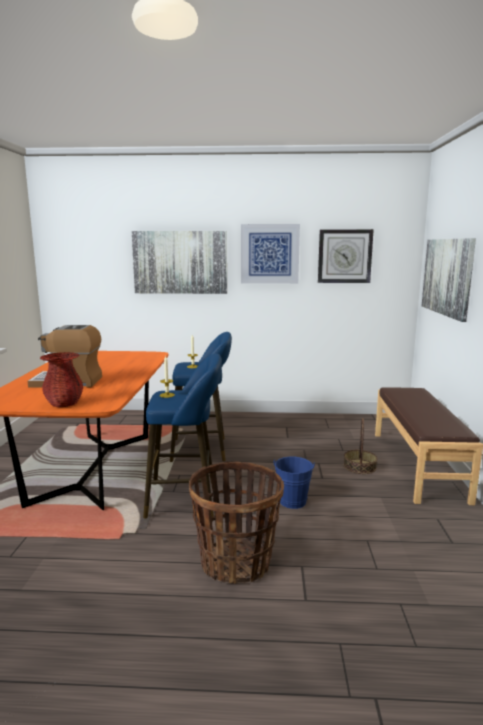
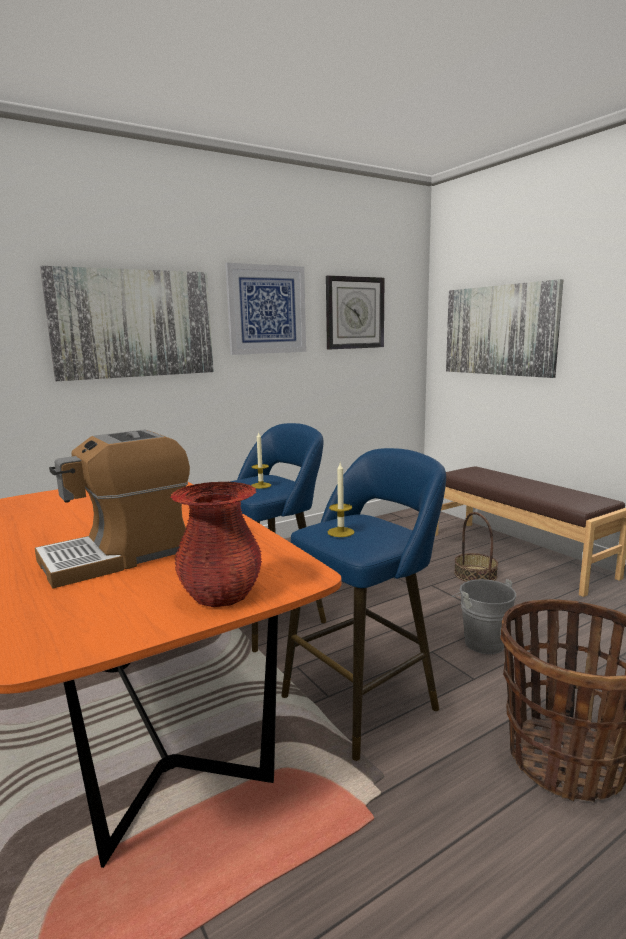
camera: 35 degrees left, 0 degrees up
(293, 499) = (481, 641): blue bucket -> grey bucket

